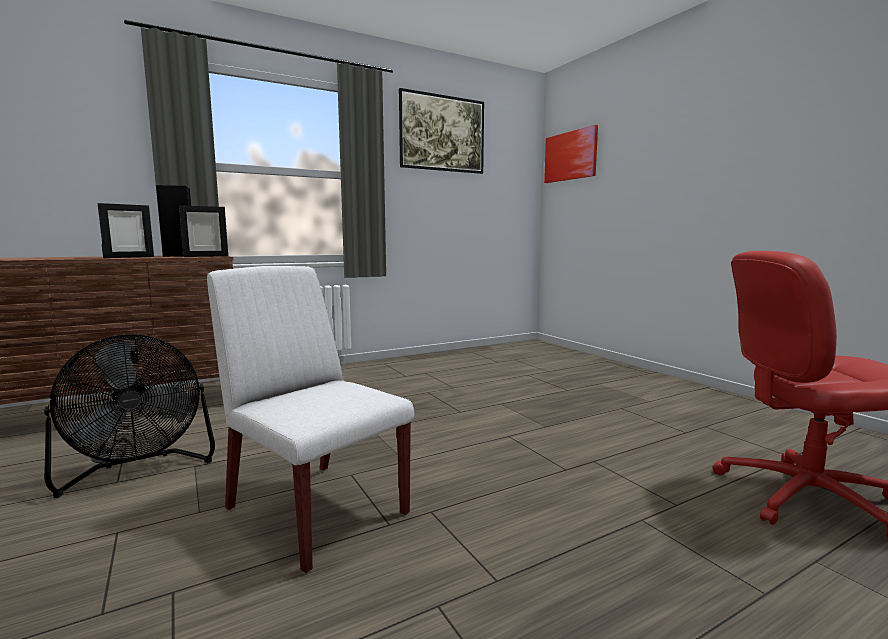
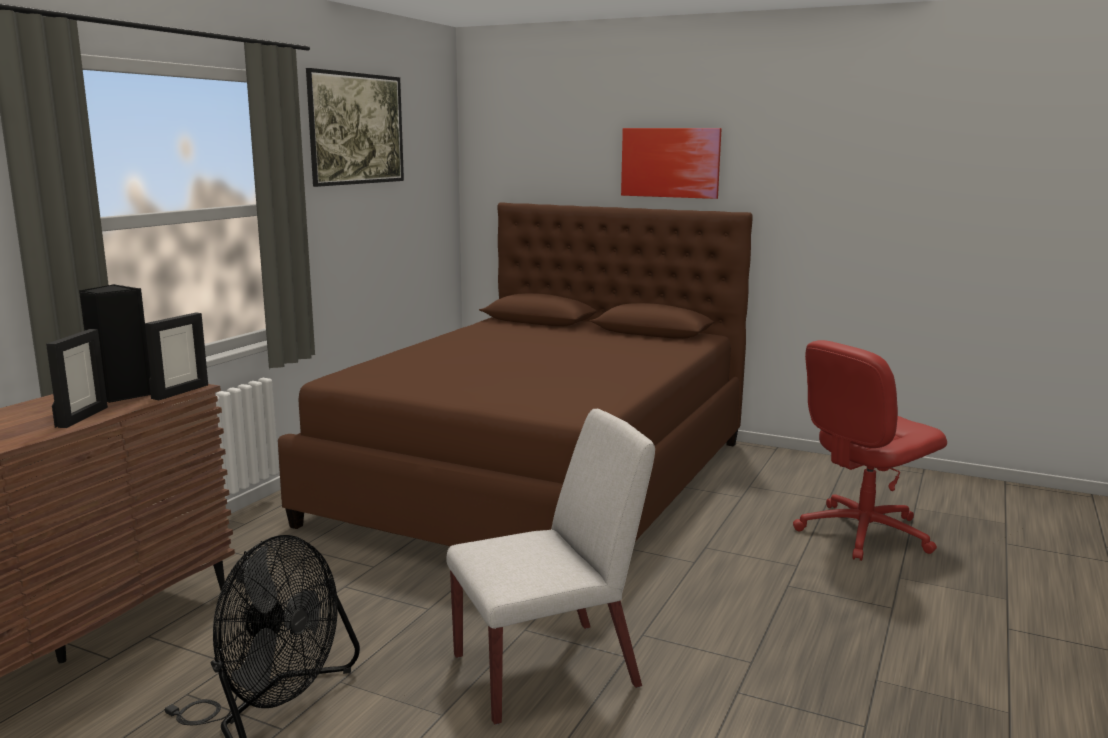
camera: 35 degrees left, 5 degrees up
(315, 510) = (548, 670): white chair -> white chair turned 150 degrees clockwise
(519, 386) = (540, 480): none -> brown bed
(570, 156) = (510, 154): picture -> picture (670, 162)

